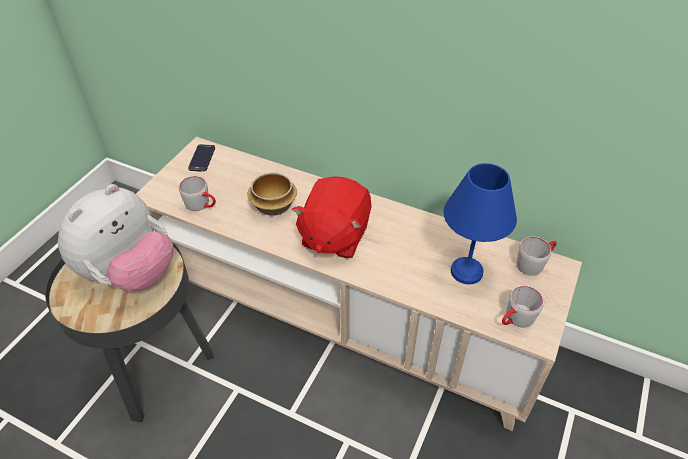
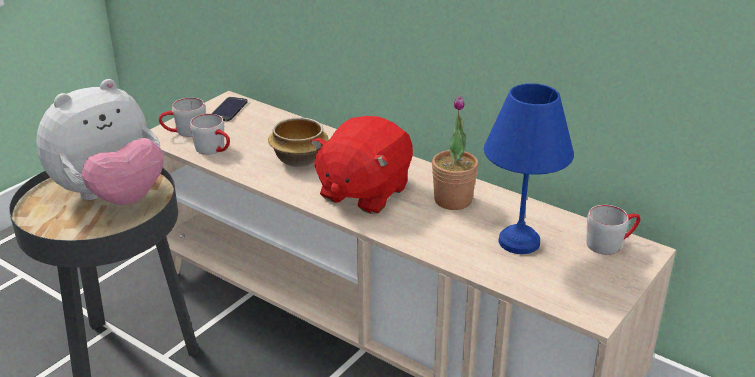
camera: 10 degrees right, 15 degrees down
(406, 235) = (453, 200): none -> potted plant
(515, 320) = (568, 293): grey mug -> grey mug (184, 132)

